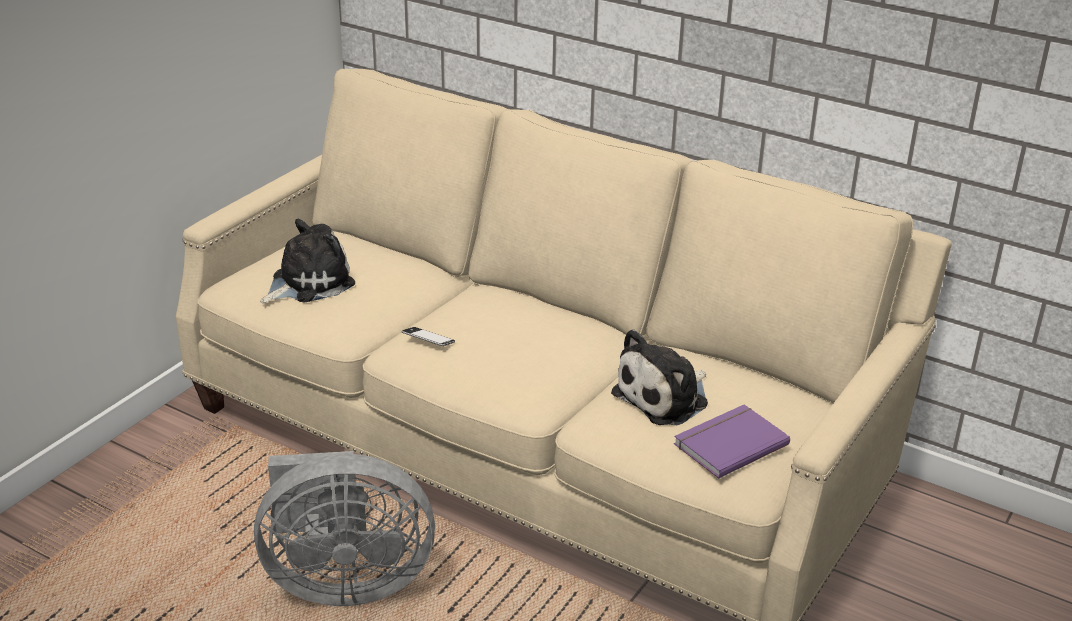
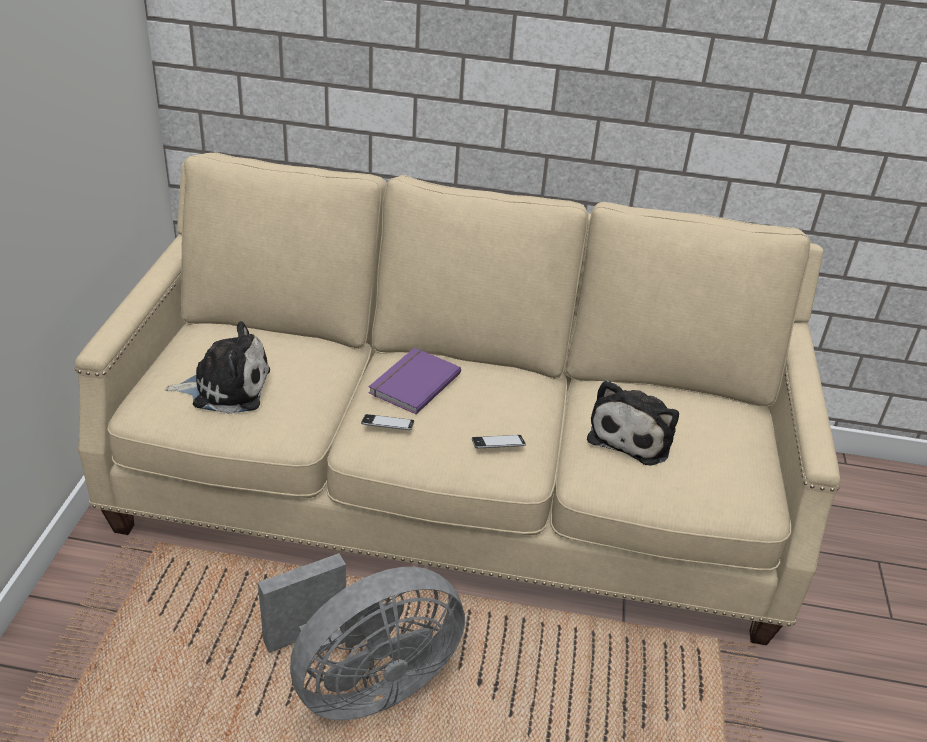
camera: 25 degrees left, 5 degrees up
(308, 282) = (226, 387): plush toy -> plush toy turned 60 degrees clockwise
(520, 377) = (498, 445): none -> phone
(728, 443) = (717, 468): purple book -> purple book (412, 382)

